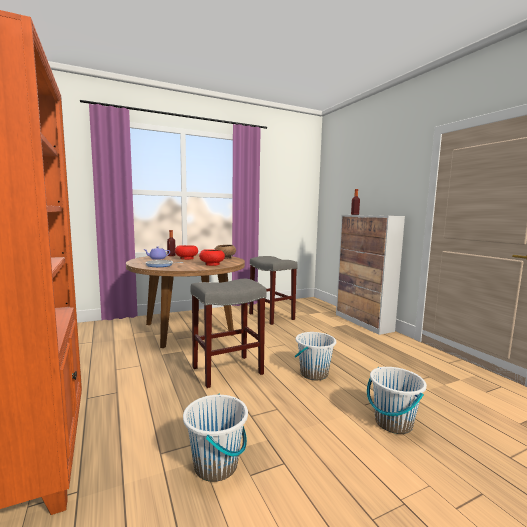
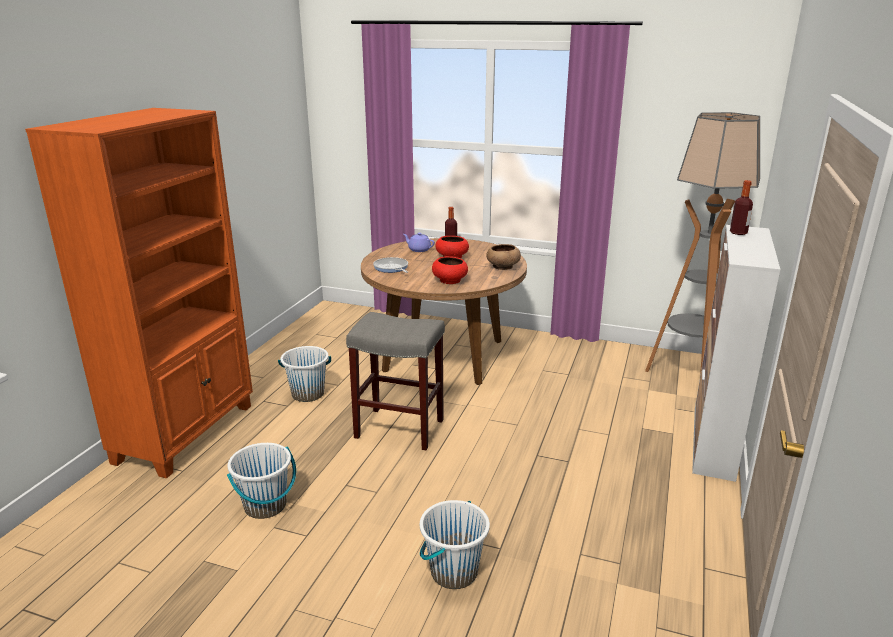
camera: 45 degrees right, 15 degrees up
(272, 316) = (580, 374): grey stool -> none
(312, 306) = (686, 378): none -> floor lamp
(313, 373) = (478, 478): white bucket -> white bucket (308, 394)

